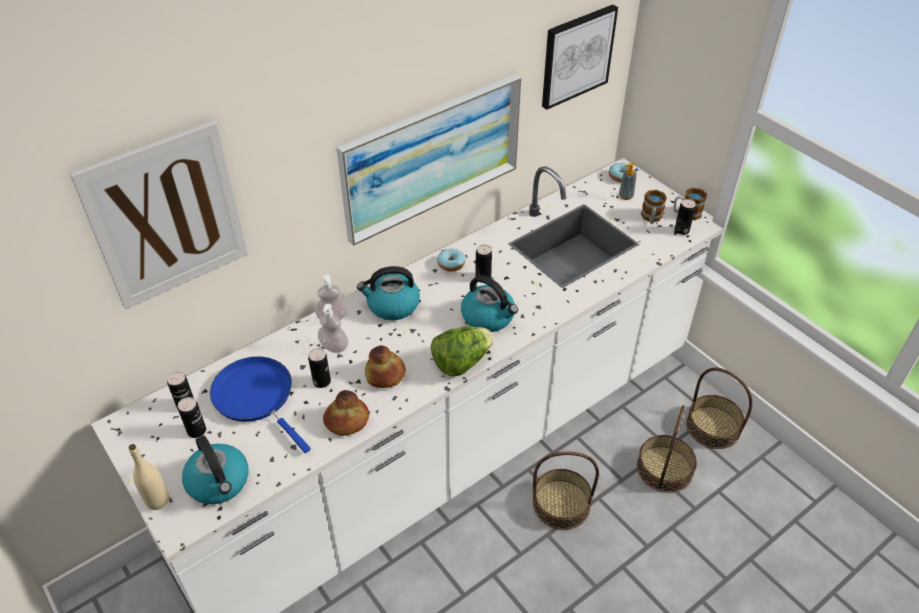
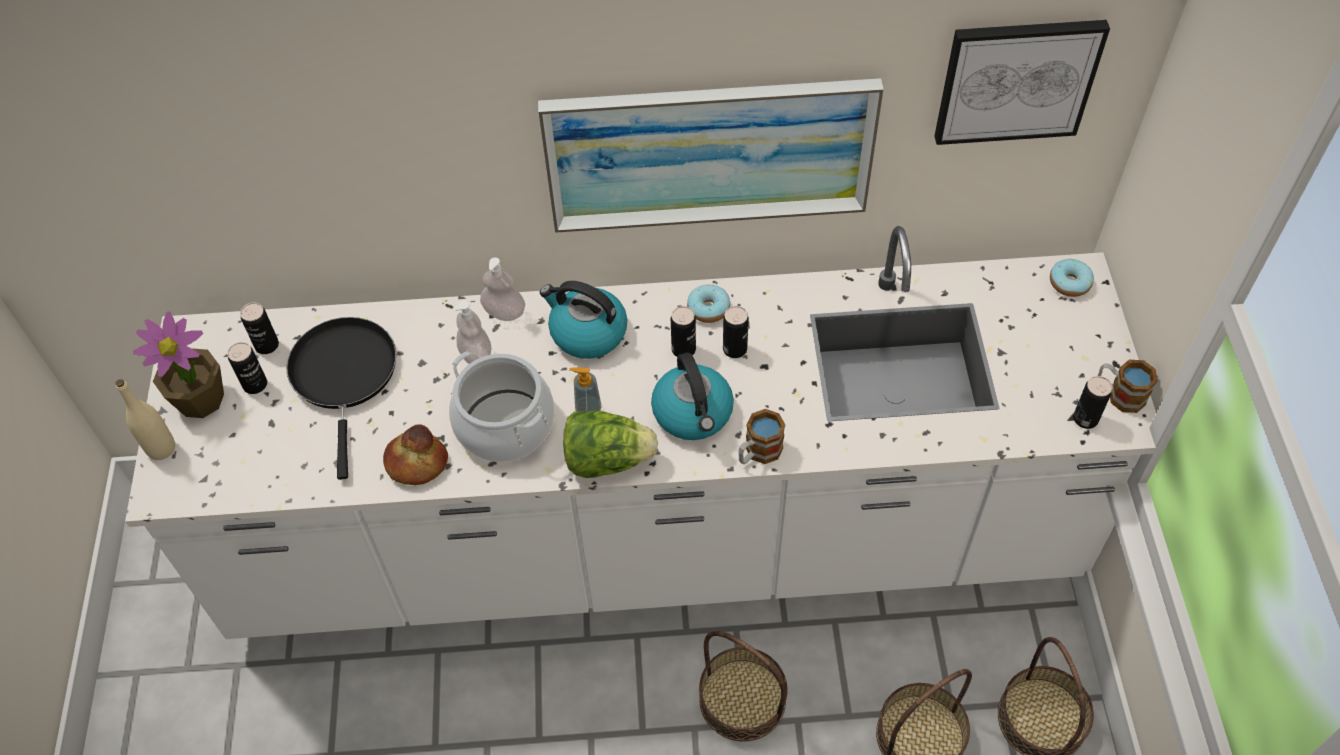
camera: 35 degrees right, 10 degrees up
(163, 458) = (201, 399): none -> potted plant
(166, 216) = (270, 117): picture -> none
(219, 482) = (233, 463): kettle -> none
(256, 397) = (344, 376): blue frying pan -> black frying pan
(322, 381) = (428, 395): can -> can (683, 349)
(385, 374) = (505, 426): bread -> cooking pot
(625, 196) = (1048, 320): soap dispenser -> soap dispenser (588, 409)
(651, 218) = (1055, 376): mug -> mug (758, 453)

